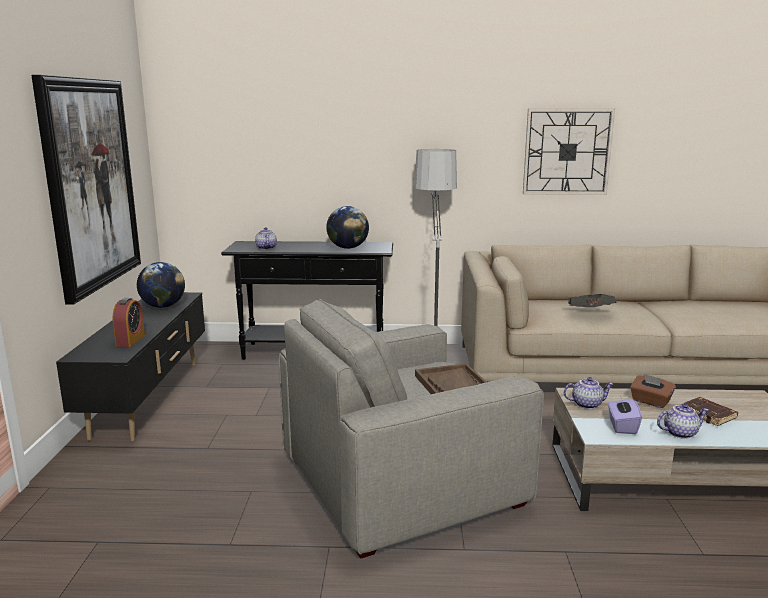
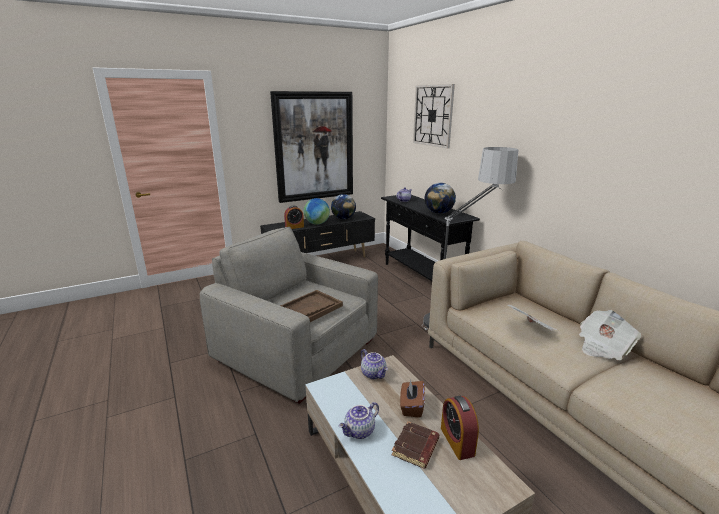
camera: 60 degrees right, 5 degrees up
(149, 324) = (317, 224): none -> globe
(567, 152) = (634, 166): wall clock -> wall clock (433, 115)
(622, 426) = (347, 397): purple tissue box -> none
(629, 304) = (603, 347): none -> newspaper
(680, 433) = (360, 431): teapot -> teapot turned 90 degrees clockwise
(704, 397) = (457, 441): none -> alarm clock

